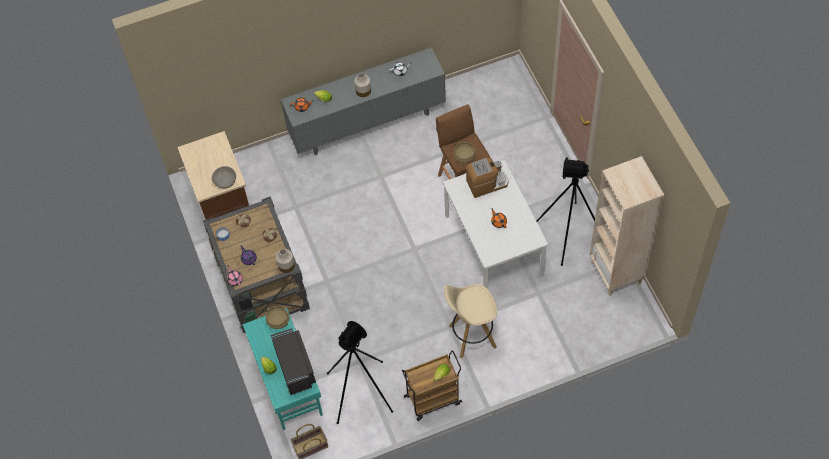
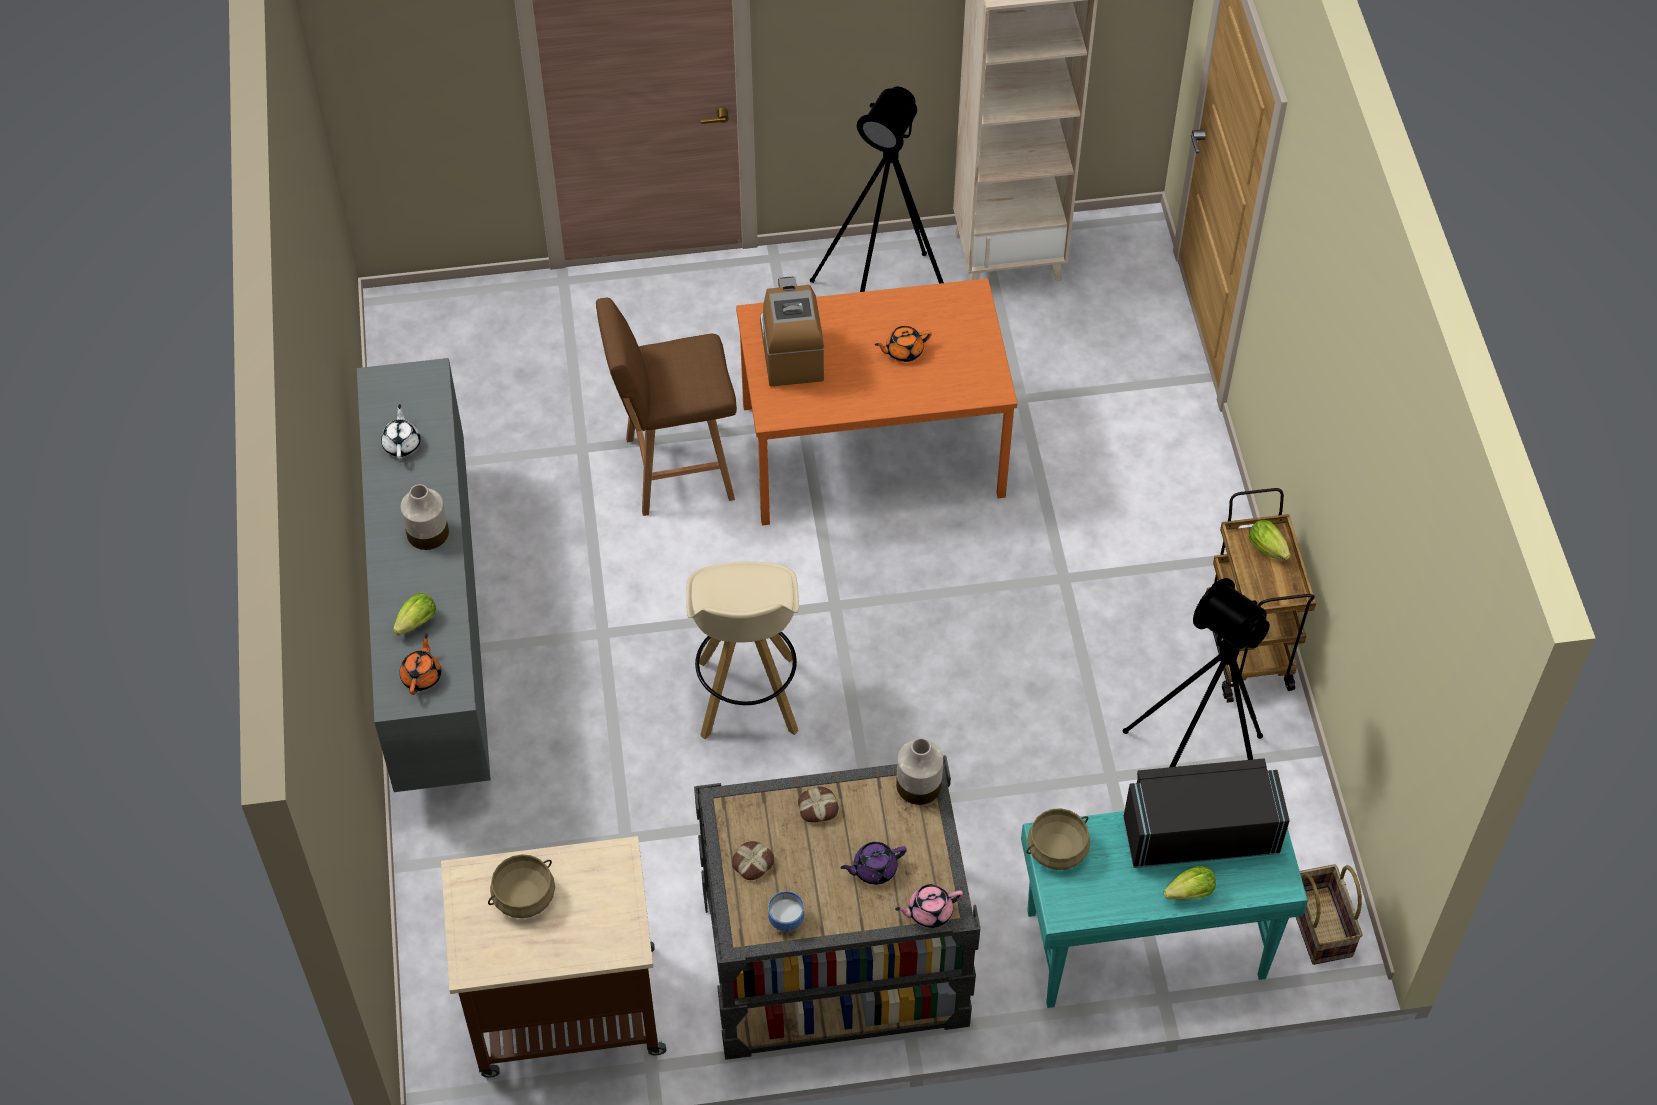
camera: 80 degrees left, 5 degrees down
(225, 181) = (611, 884): grey bowl -> none
(464, 156) = (699, 376): beige cooking pot -> beige cooking pot (524, 895)
(471, 336) = (1098, 543): beige stool -> beige stool (746, 699)
(493, 244) = (871, 451): white dining table -> orange dining table

